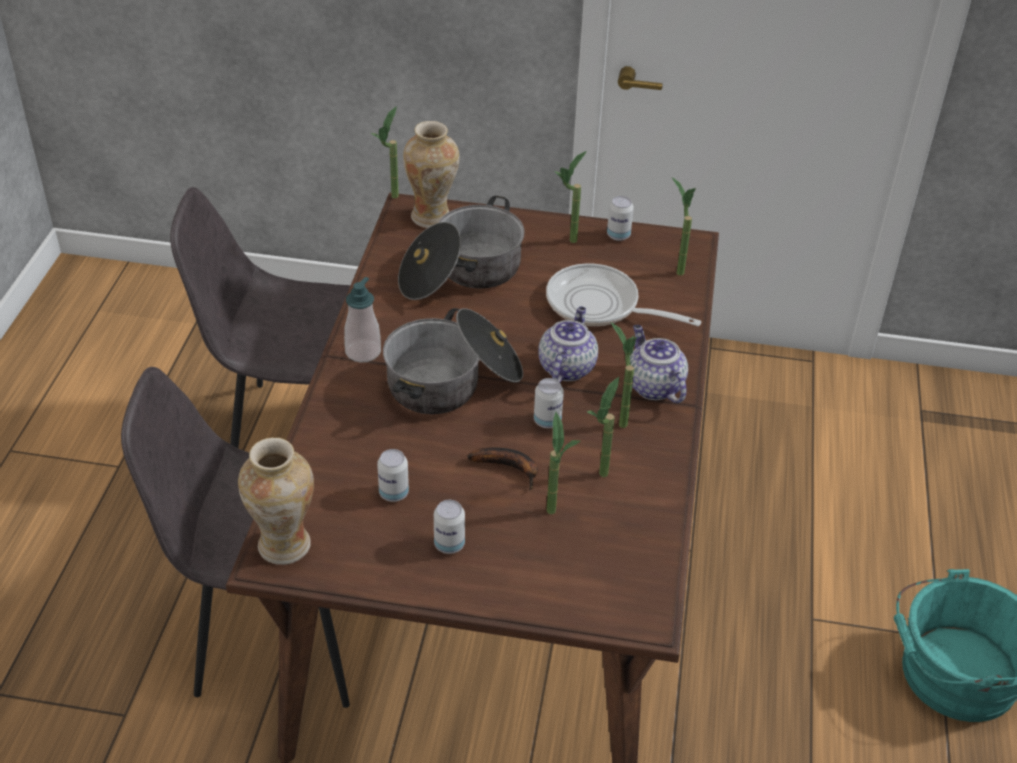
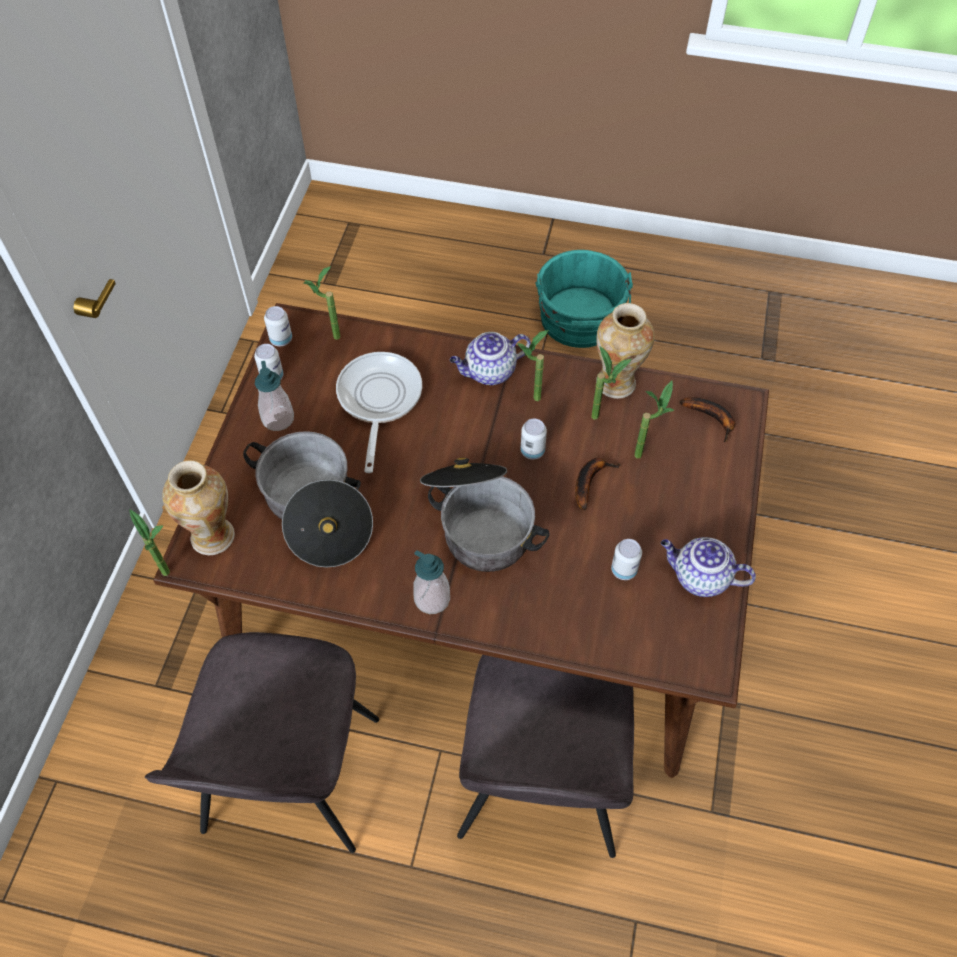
camera: 85 degrees left, 15 degrees up
(284, 546) = (692, 656): vase -> vase (617, 383)
(449, 544) = (680, 528): can -> can (281, 339)
(566, 243) = (278, 419): potted plant -> soap dispenser
(566, 367) = (462, 432): teapot -> teapot (699, 577)
(600, 306) = (378, 400): frying pan -> frying pan turned 150 degrees clockwise
(616, 586) = (712, 418): none -> banana

